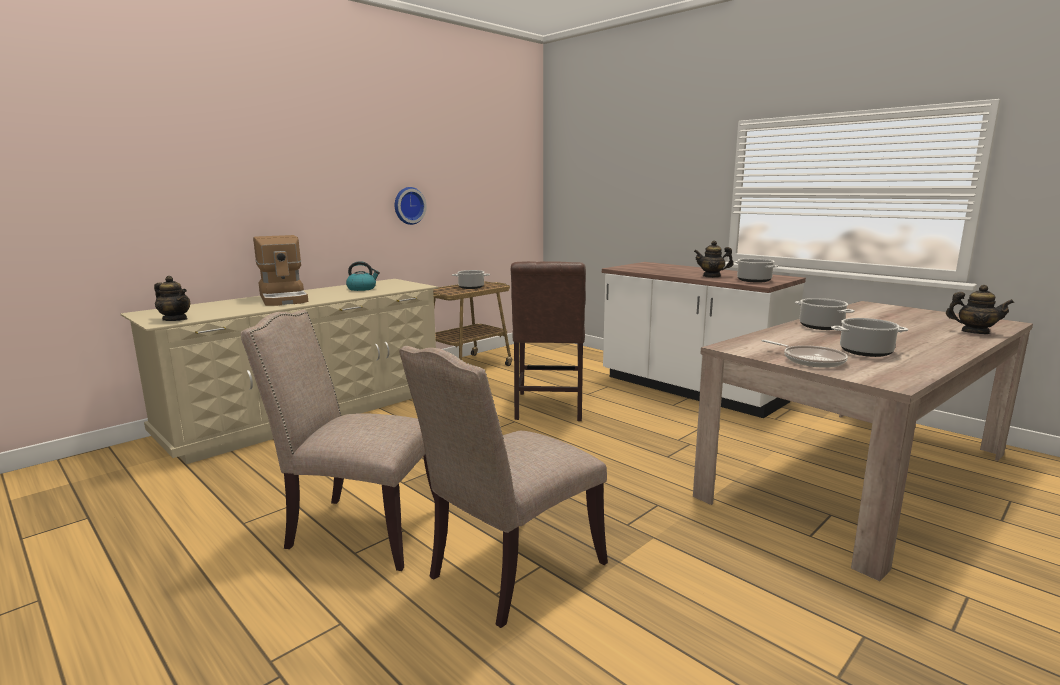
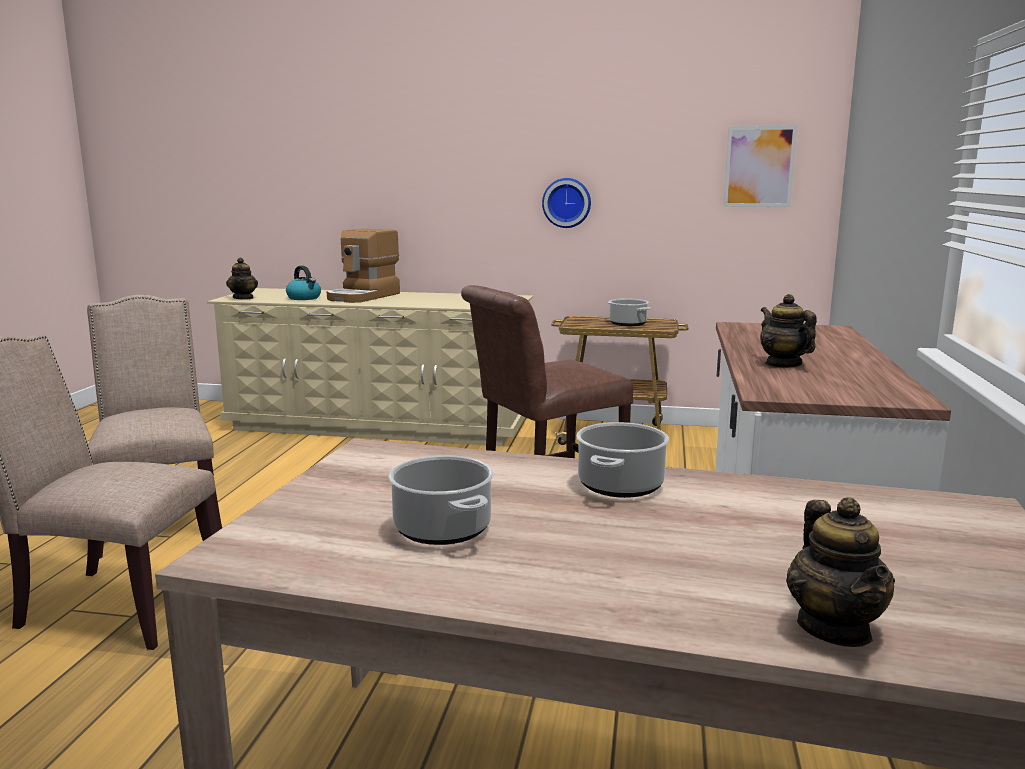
camera: 55 degrees right, 0 degrees up
(362, 289) = (451, 299): kettle -> kettle (304, 298)
(509, 179) = (759, 167): none -> picture
(753, 280) = (798, 386): cooking pot -> none
(810, 360) = (334, 497): frying pan -> none

